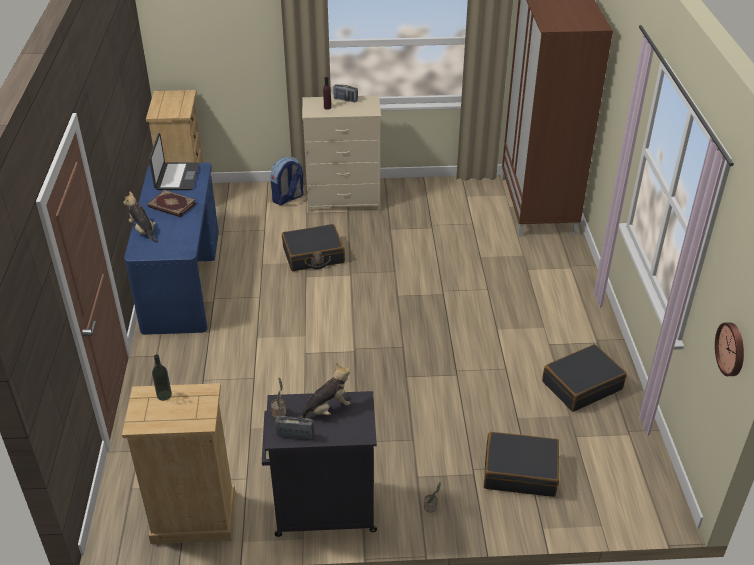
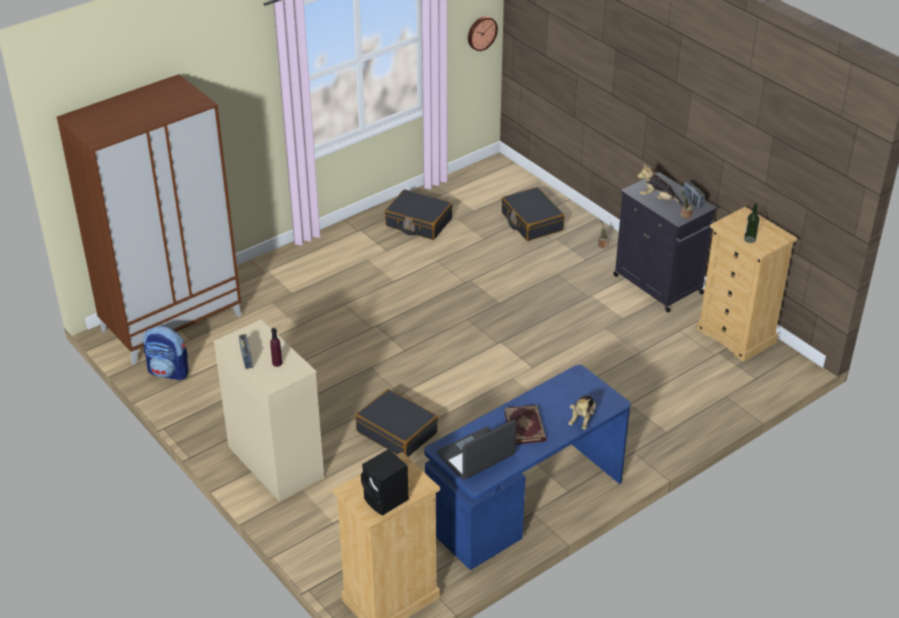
camera: 125 degrees left, 0 degrees up
(162, 101) = (386, 500): none -> black speaker
(288, 198) = (311, 508): backpack -> backpack (169, 372)

